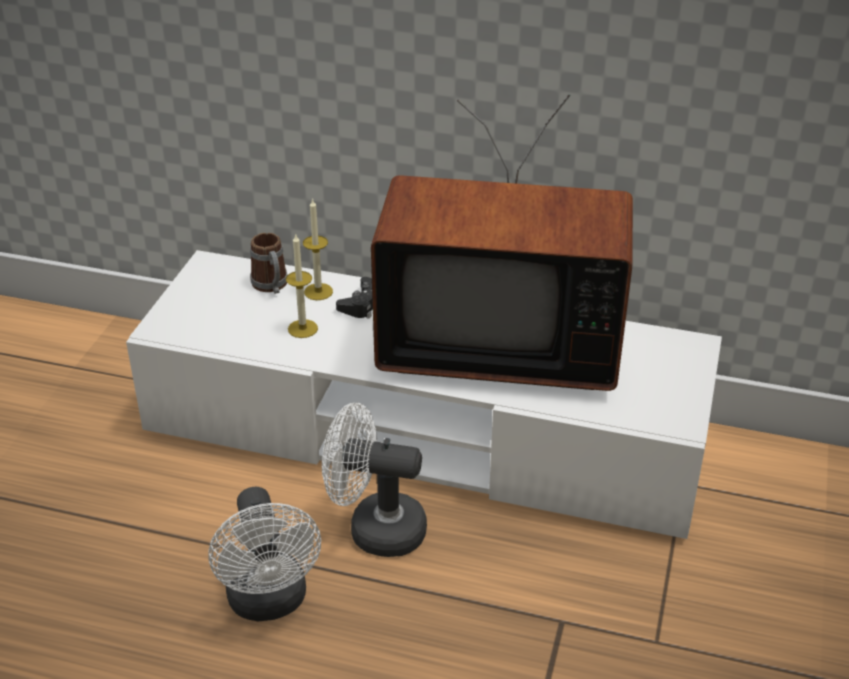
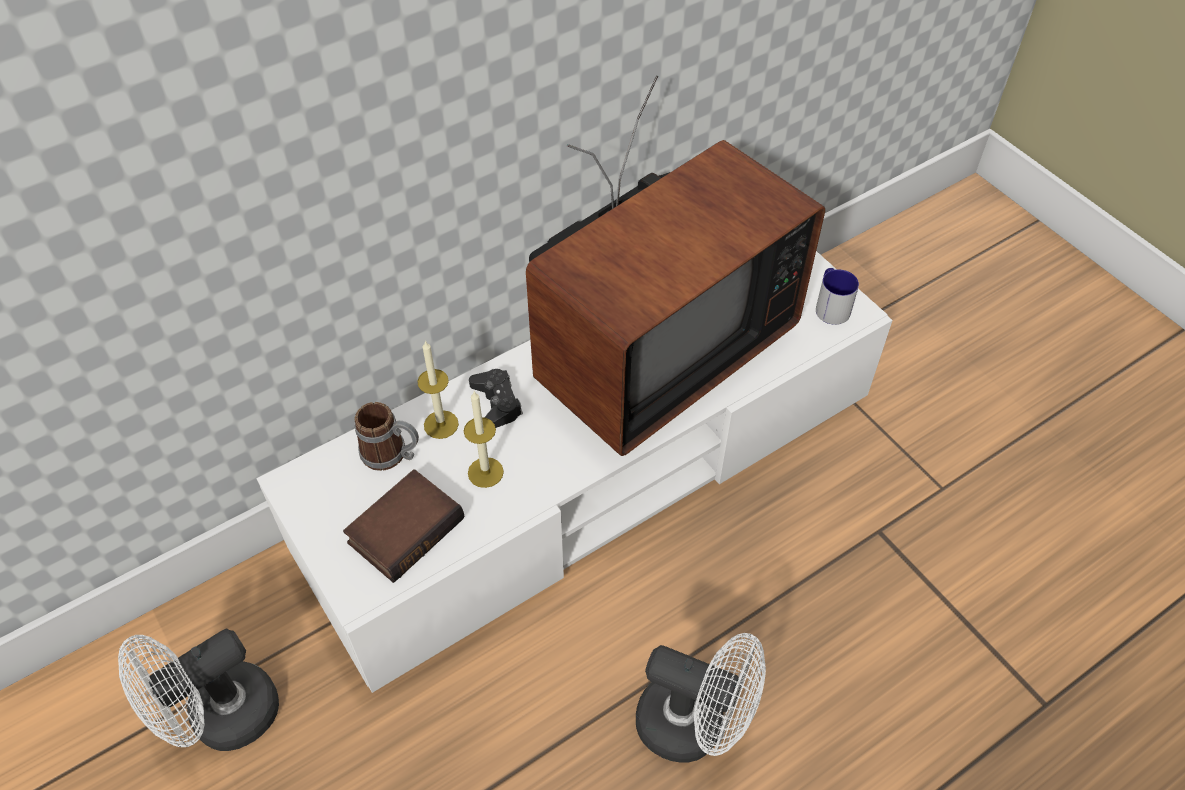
camera: 50 degrees left, 15 degrees up
(223, 321) = (405, 528): none -> book
(375, 529) = (674, 587): white fan -> white fan (221, 719)
(668, 408) = (830, 306): none -> mug

